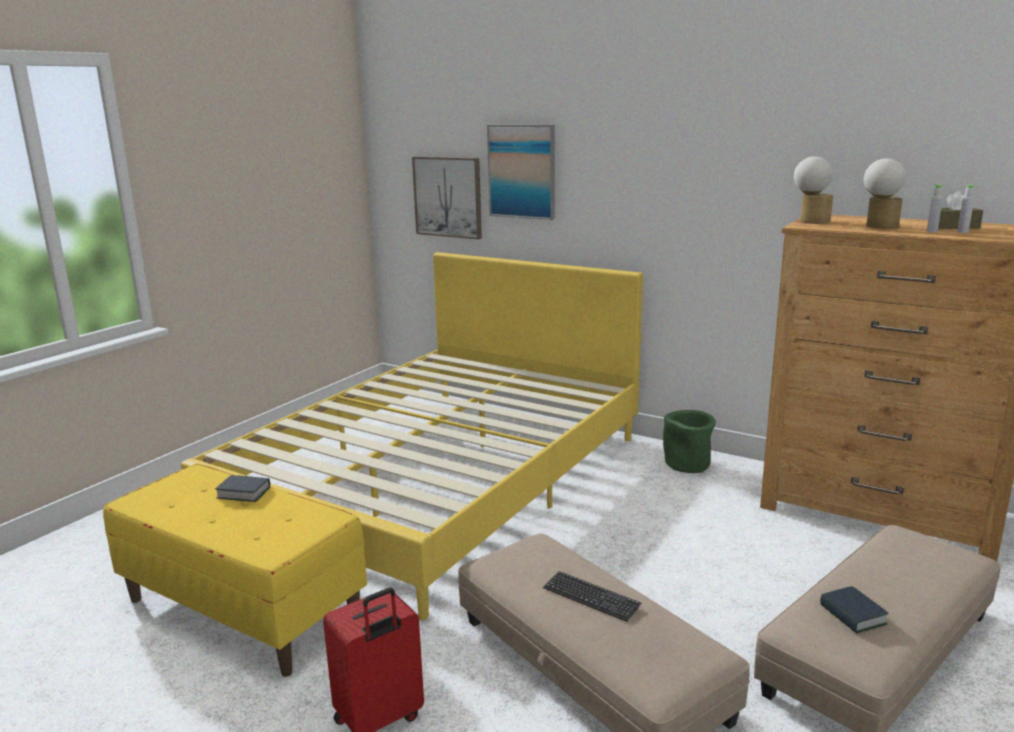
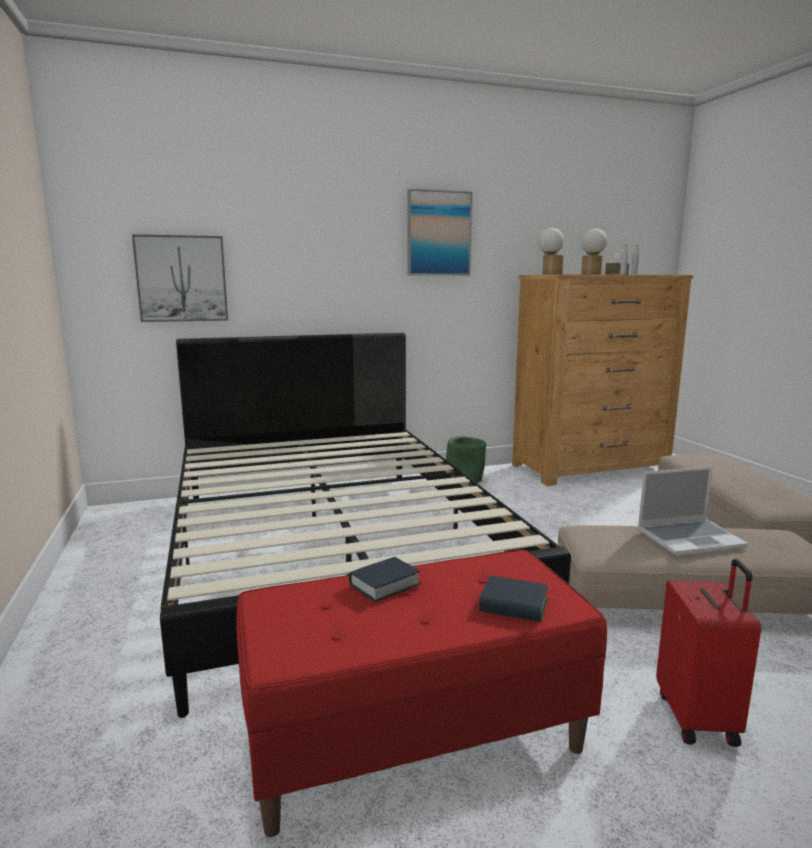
camera: 50 degrees left, 5 degrees down
(244, 609) = (415, 738): yellow bench -> red bench
(439, 480) = (332, 551): yellow bed -> black bed
(522, 171) = (274, 249): picture -> picture (438, 233)
(591, 597) = (690, 538): keyboard -> laptop
(852, 615) = (764, 491): book -> book (513, 606)

